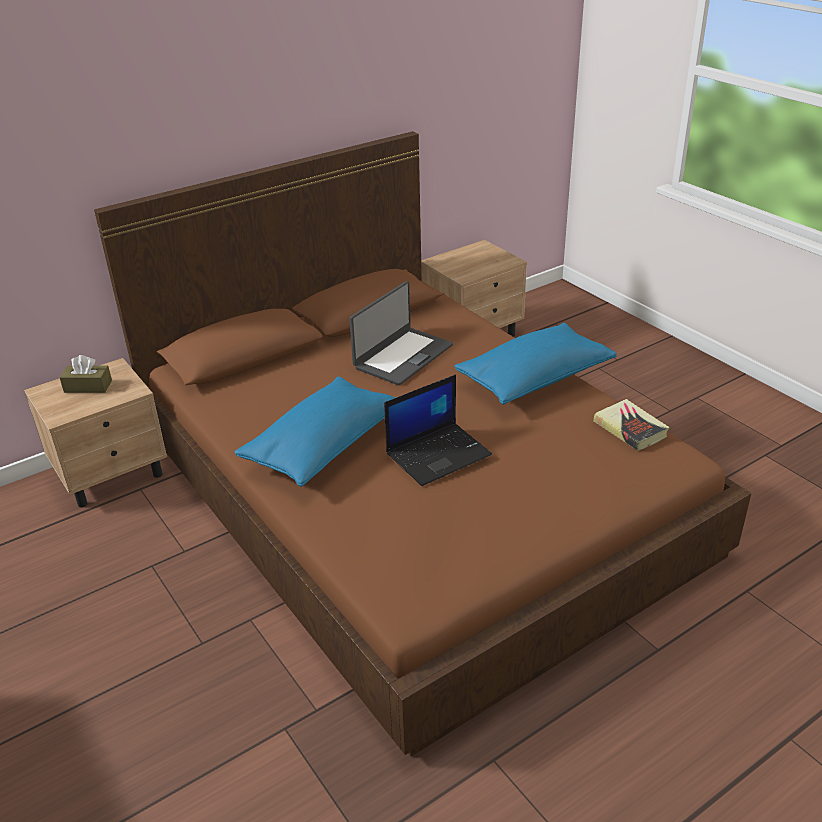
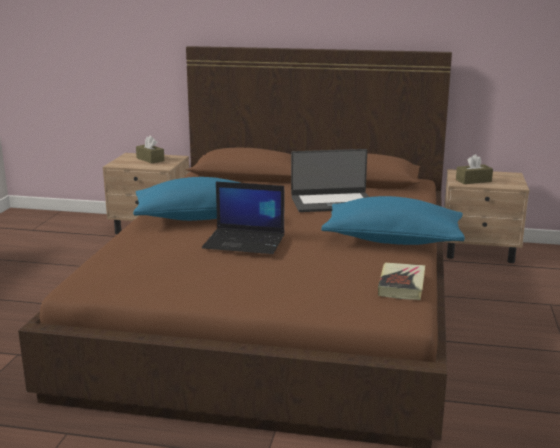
camera: 45 degrees right, 15 degrees down
(469, 268) = (473, 180): none -> brown tissue box

